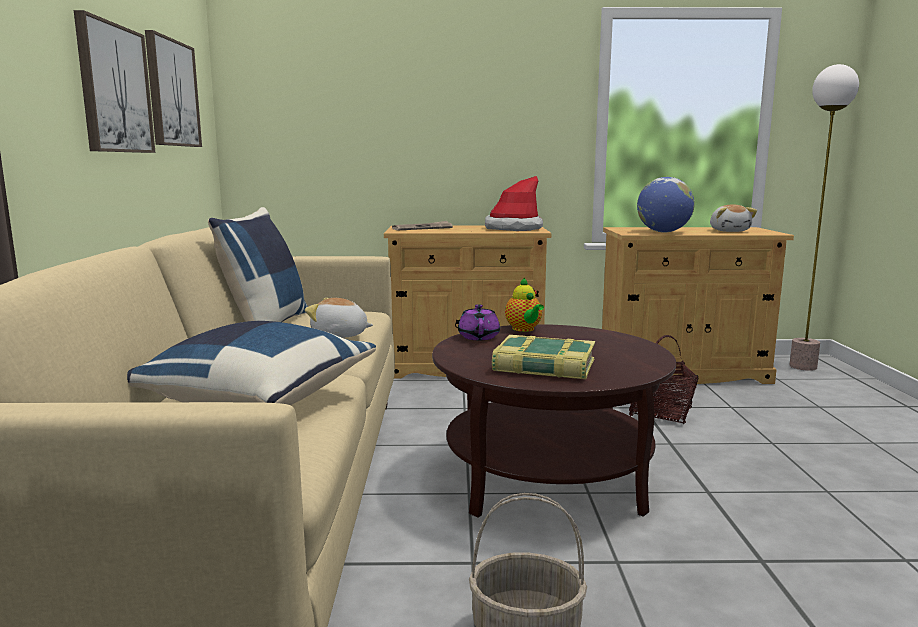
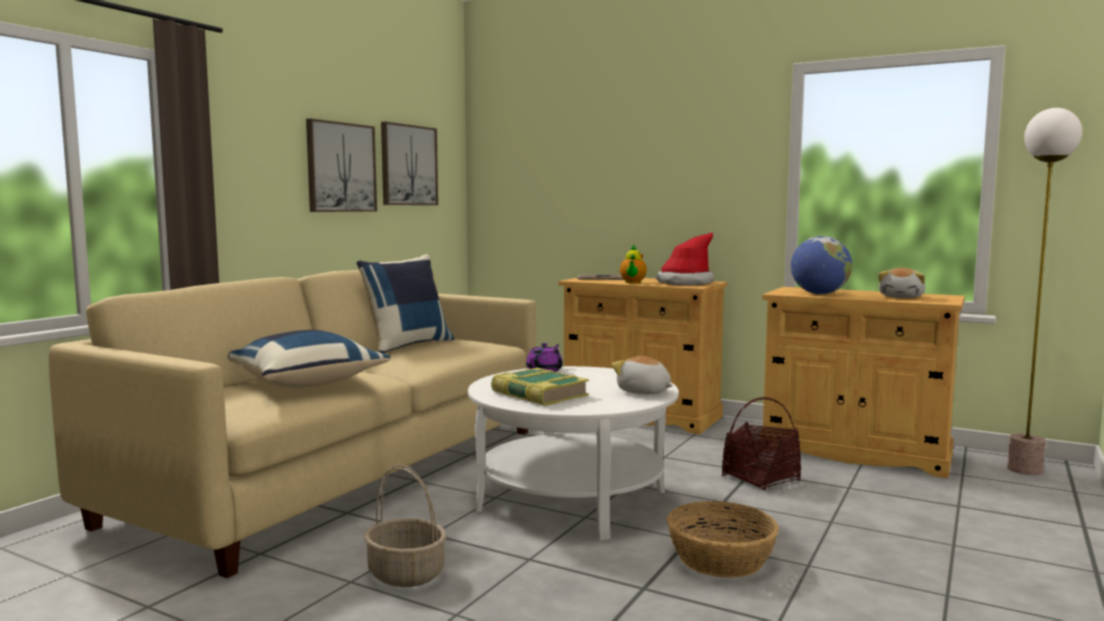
camera: 30 degrees right, 5 degrees down
(339, 335) = (438, 357): plush toy -> plush toy (643, 392)
(524, 329) = (594, 370): teapot -> teapot (632, 282)
(547, 475) = (572, 500): brown coffee table -> white coffee table
(764, 505) = (721, 559): none -> basket

